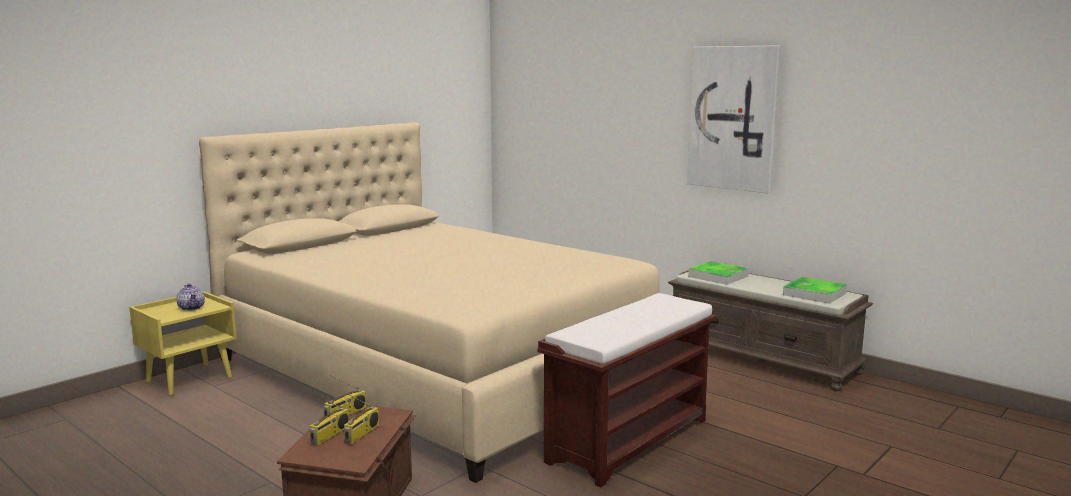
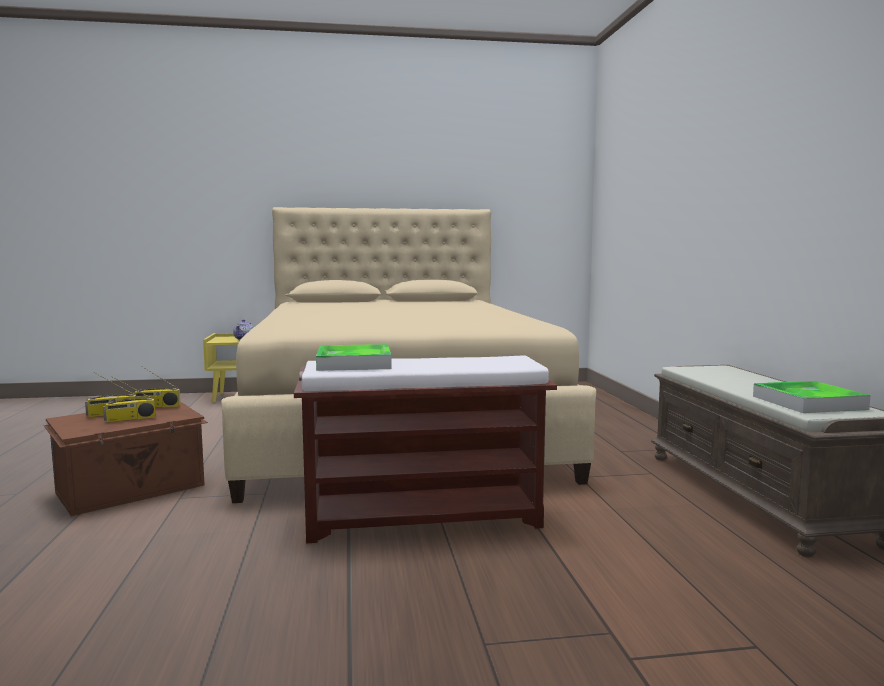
camera: 40 degrees right, 5 degrees down
(718, 276) = (713, 373): tray -> tray (354, 363)
(733, 118) = (763, 165): picture -> none

